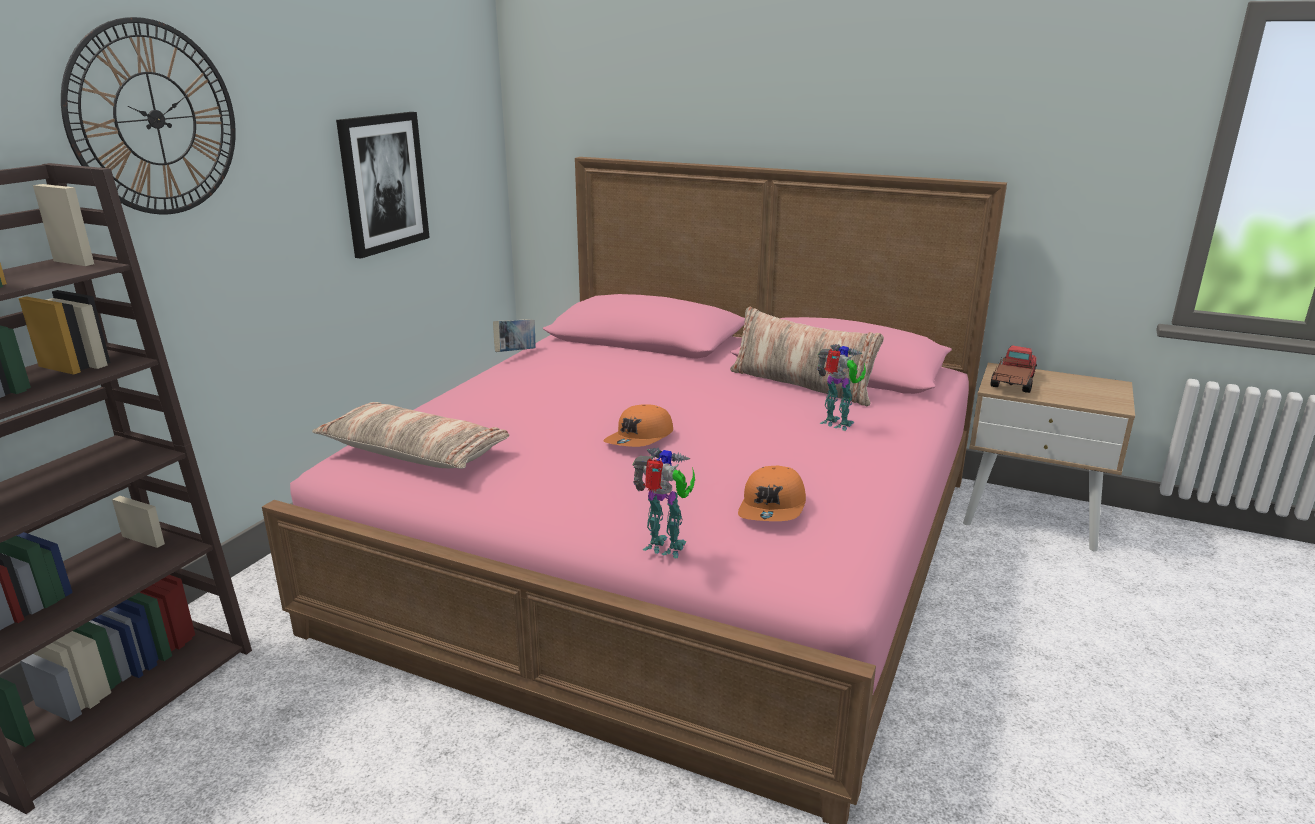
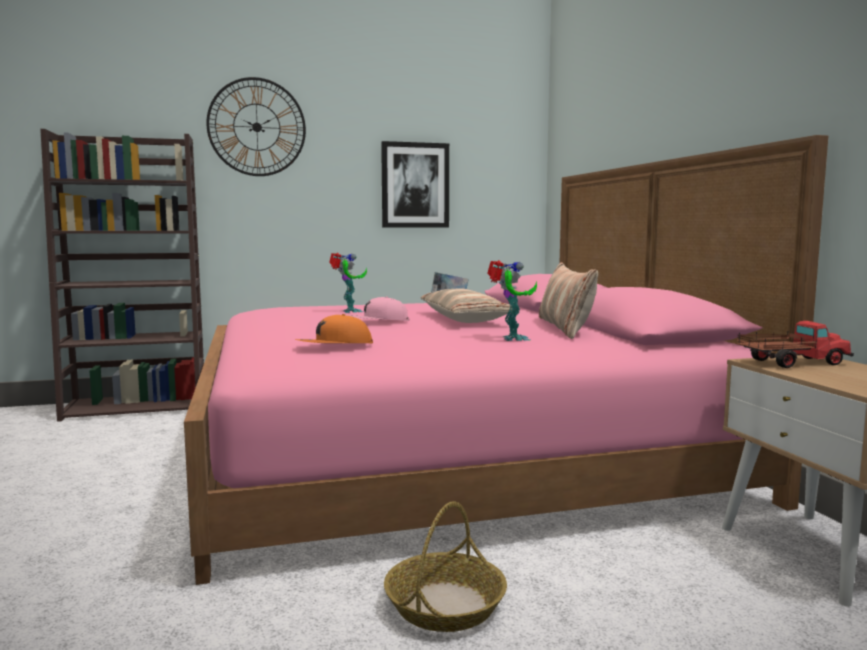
camera: 50 degrees right, 15 degrees down
(414, 452) = (280, 310): pillow -> pillow (464, 319)
(640, 439) = (378, 322): orange cap -> pink cap
(665, 549) = (240, 344): toy robot -> toy robot (349, 311)
(990, 698) = (445, 605): none -> basket

